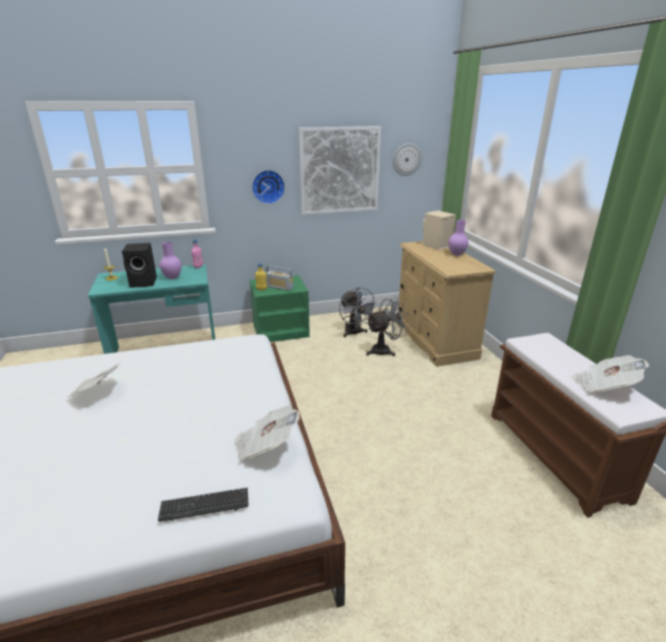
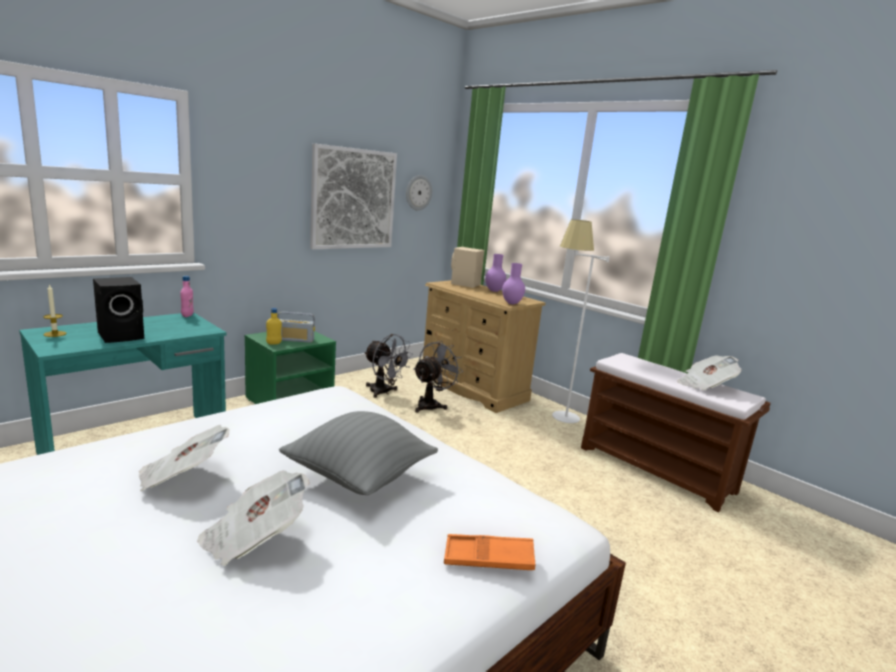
camera: 30 degrees left, 10 degrees down
(172, 278) = (163, 329): purple vase -> purple vase (512, 303)
(192, 416) = (359, 478): none -> grey pillow
(205, 505) = (488, 558): keyboard -> orange tray
(266, 445) = (485, 486): newspaper -> newspaper (253, 538)
(268, 186) = (273, 211): wall clock -> none
(492, 383) = (557, 419): none -> white floor lamp

